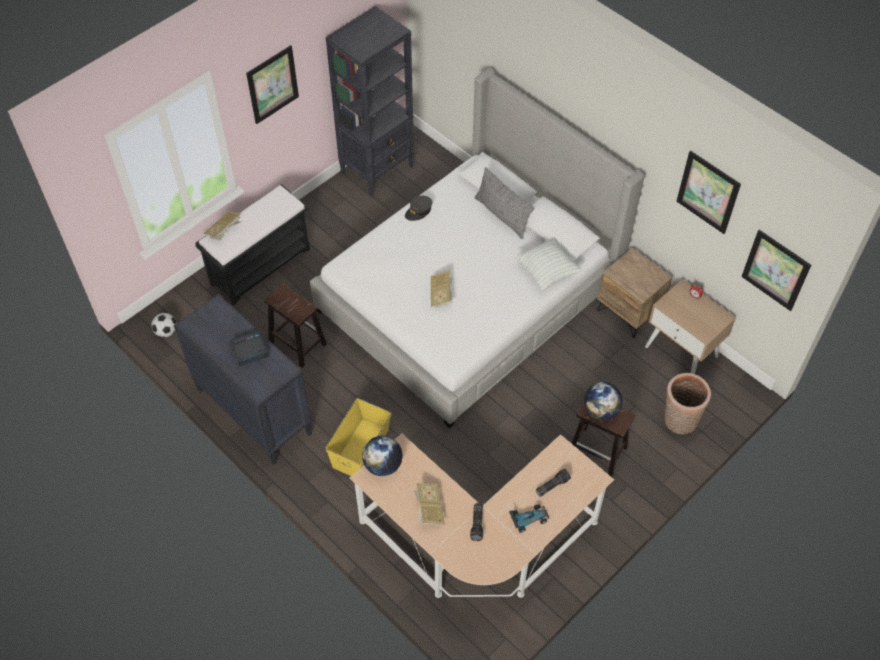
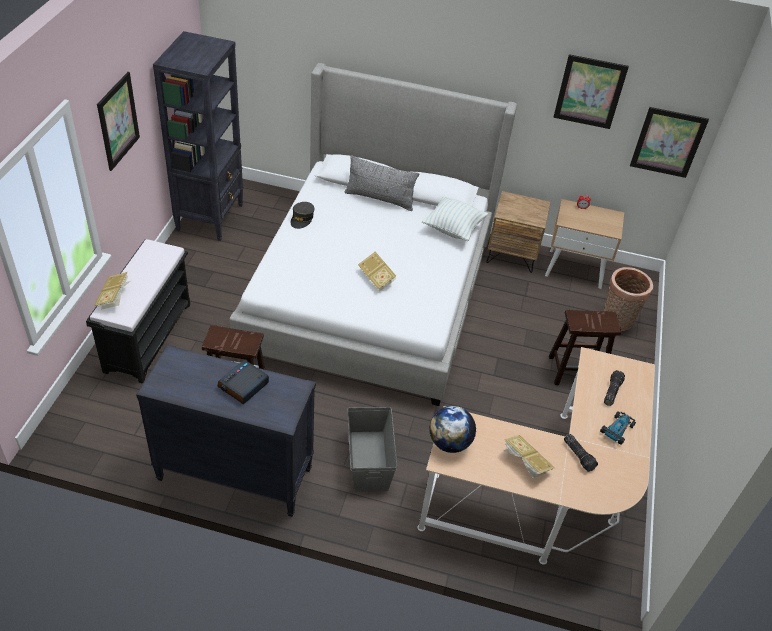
camera: 35 degrees left, 10 degrees down
(166, 332) = (81, 437): football -> none
(360, 448) = (368, 461): yellow storage box -> grey storage box
(600, 410) = (586, 320): globe -> none

